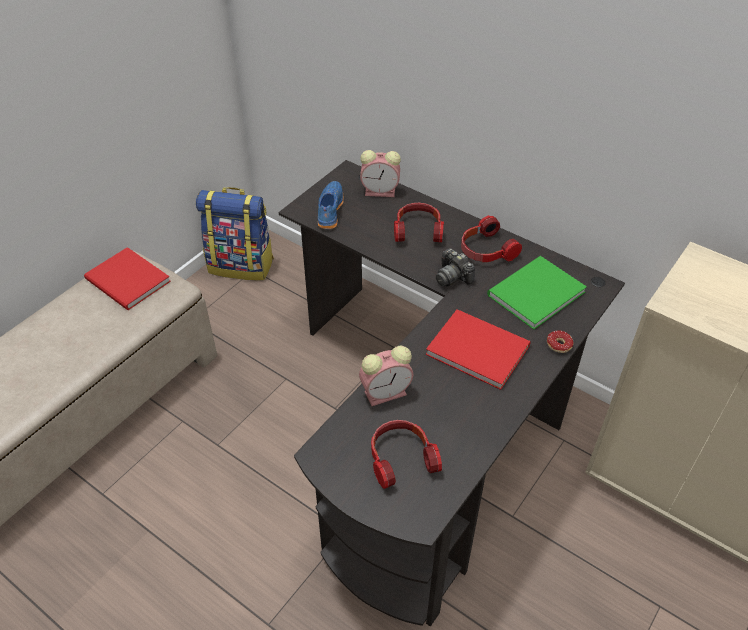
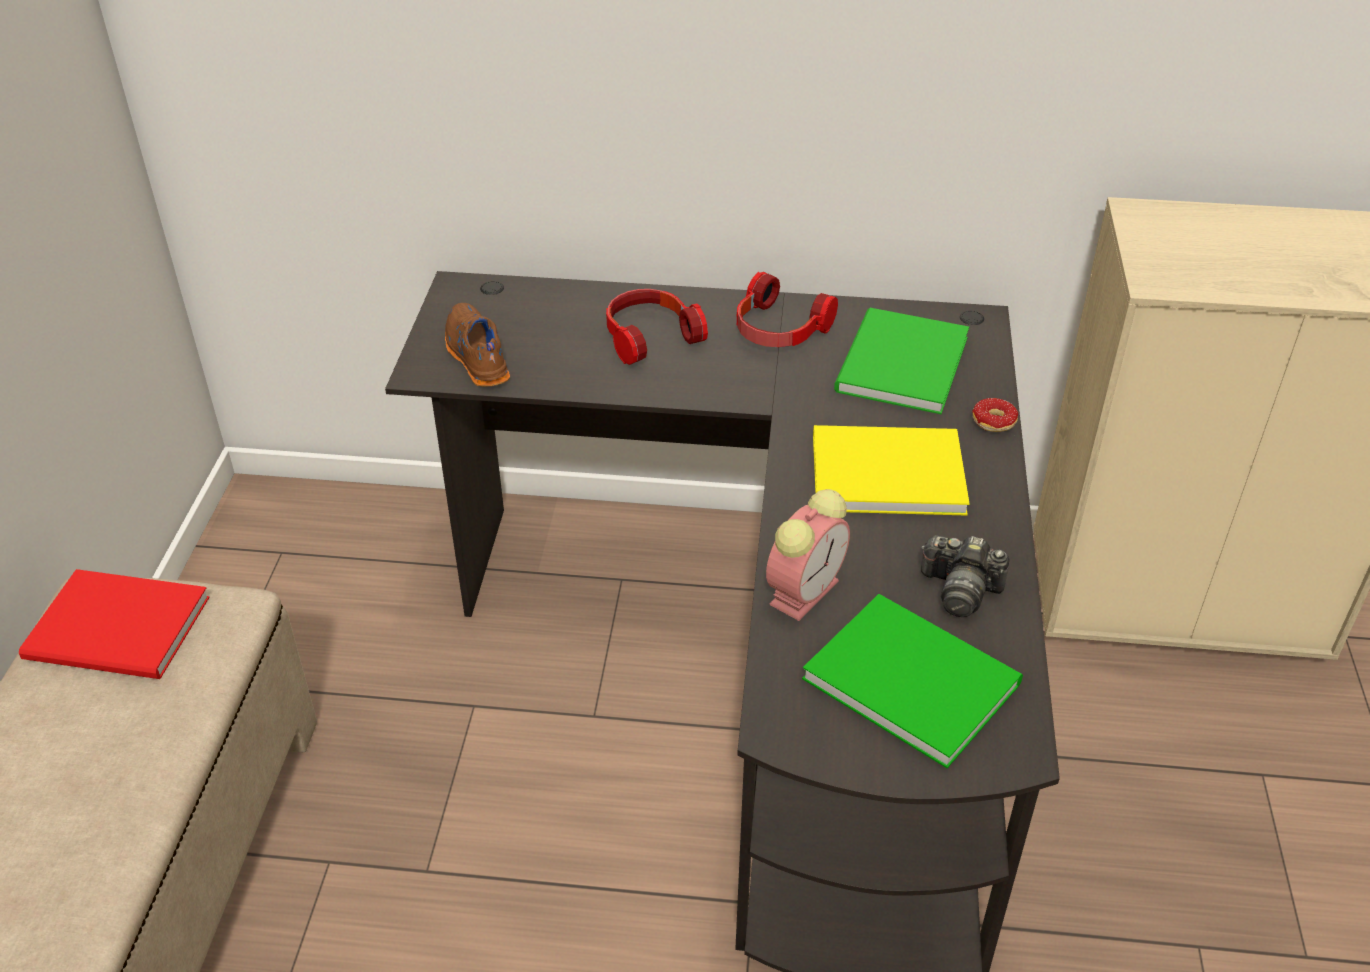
camera: 30 degrees left, 5 degrees down
(242, 265) = (254, 552): backpack -> none
(329, 210) = (475, 357): blue shoe -> brown shoe
(381, 191) = (540, 299): alarm clock -> none
(401, 458) = (909, 676): headphones -> green book
(453, 277) = (761, 385): camera -> camera (960, 590)
(476, 347) = (882, 471): red book -> yellow book

